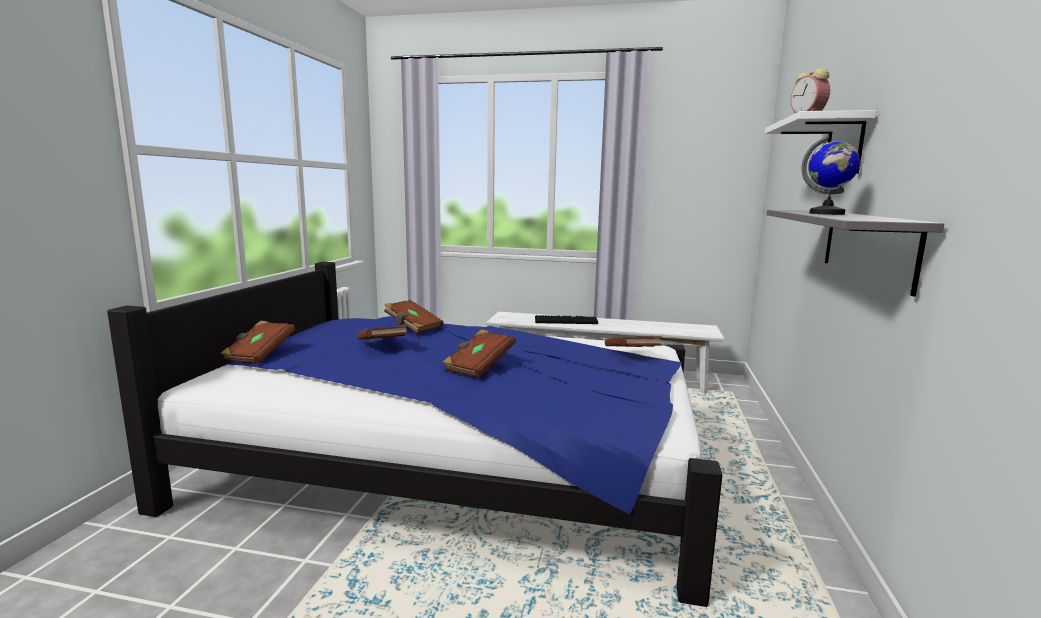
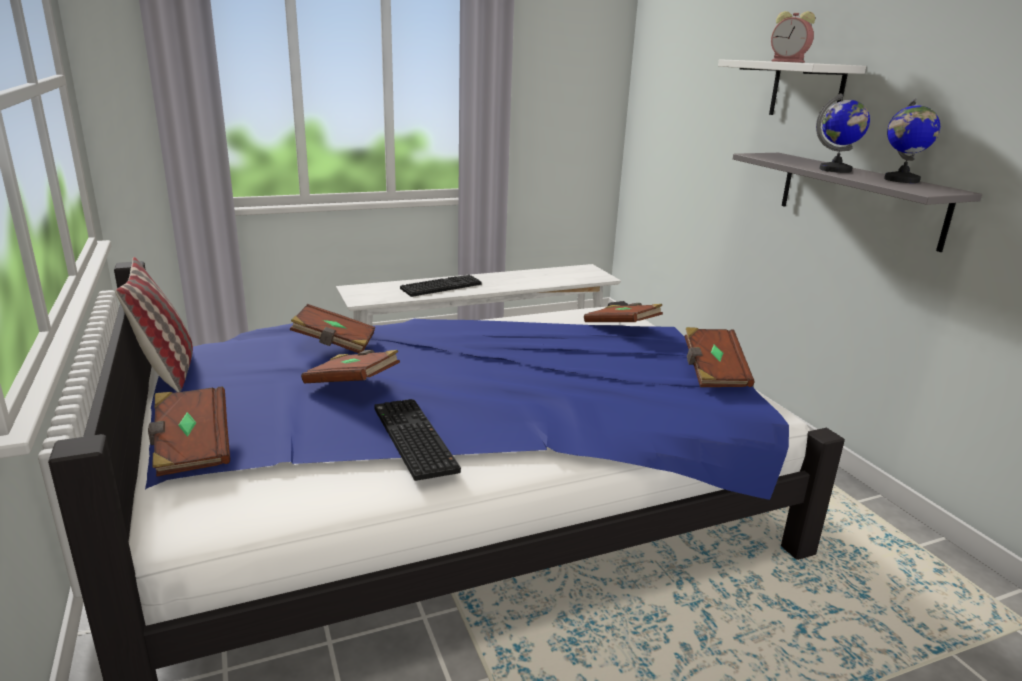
camera: 35 degrees left, 10 degrees up
(316, 324) = (167, 370): none -> pillow
(362, 376) = (411, 439): none -> keyboard
(479, 366) = (518, 384): brown book -> brown book (713, 372)
(876, 217) = (901, 180): none -> globe

